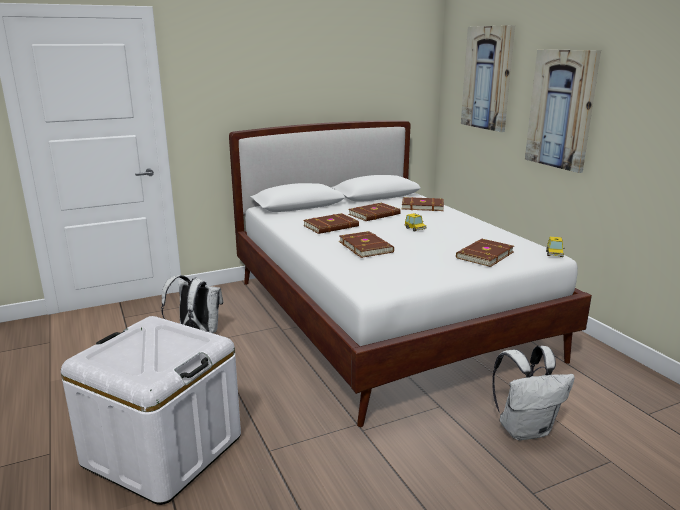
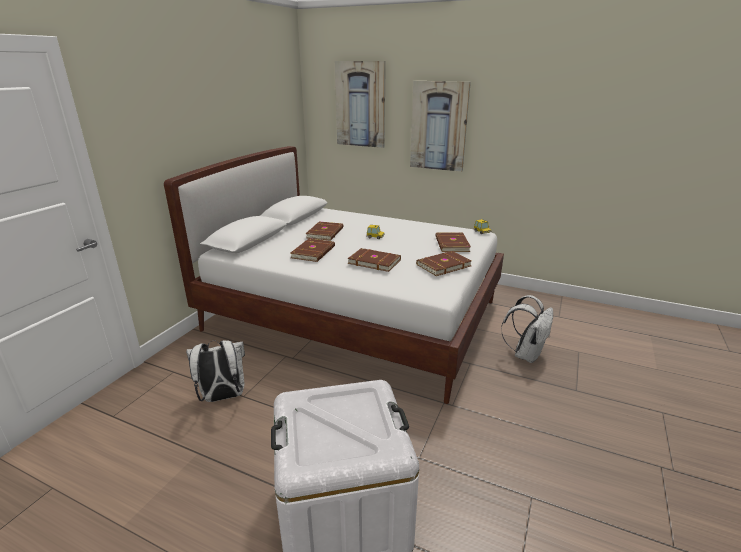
camera: 40 degrees left, 5 degrees up
(422, 206) = (345, 217): brown book -> brown book (442, 265)

